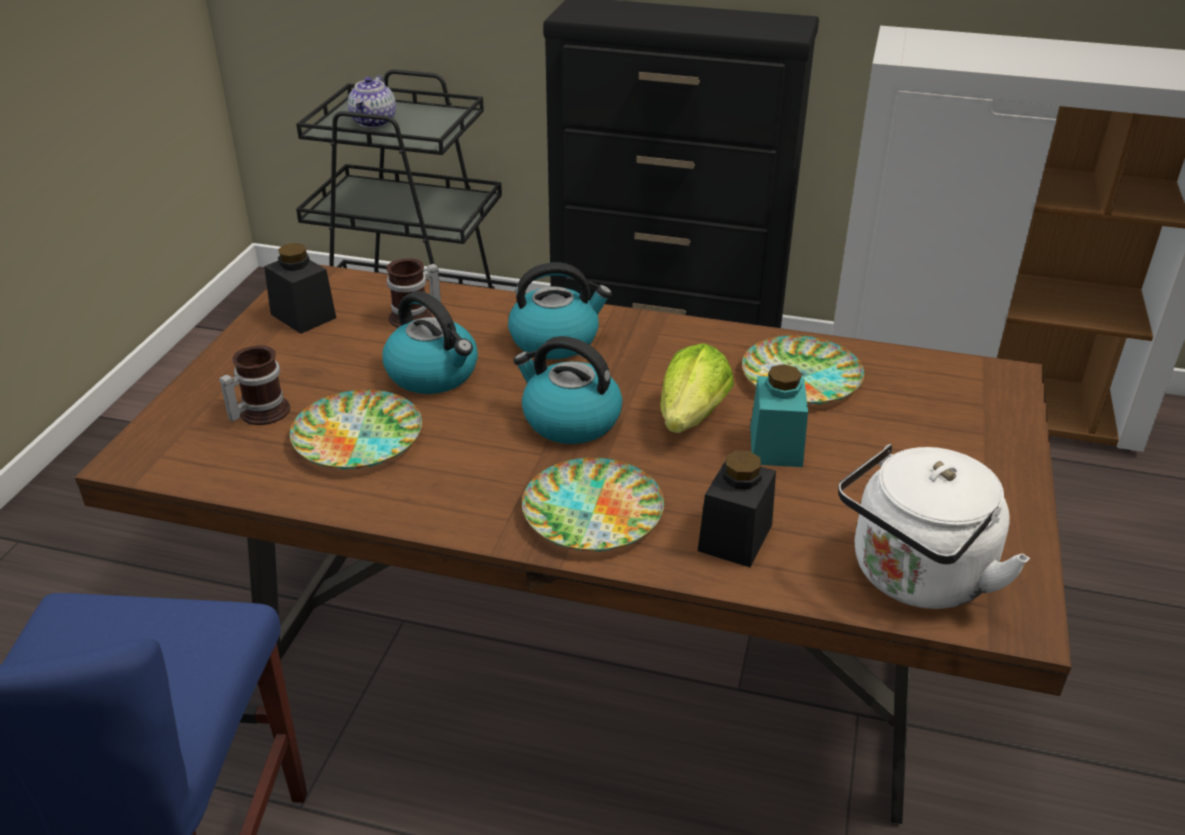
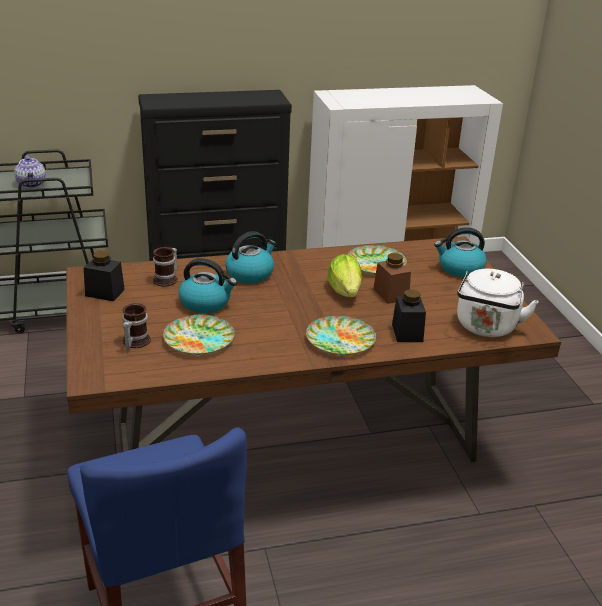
camera: 30 degrees left, 5 degrees down
(569, 420) = (292, 306): kettle -> kettle (460, 268)
(775, 446) = (391, 294): turquoise jar -> brown jar

